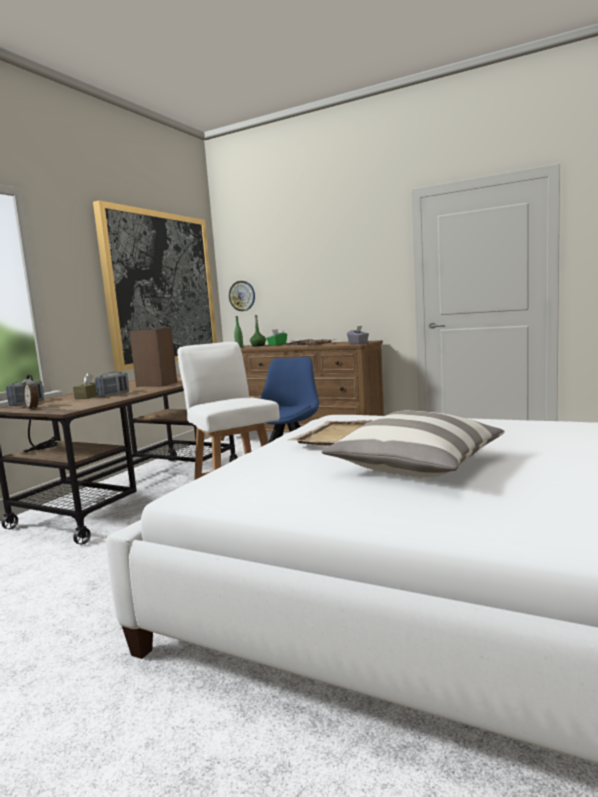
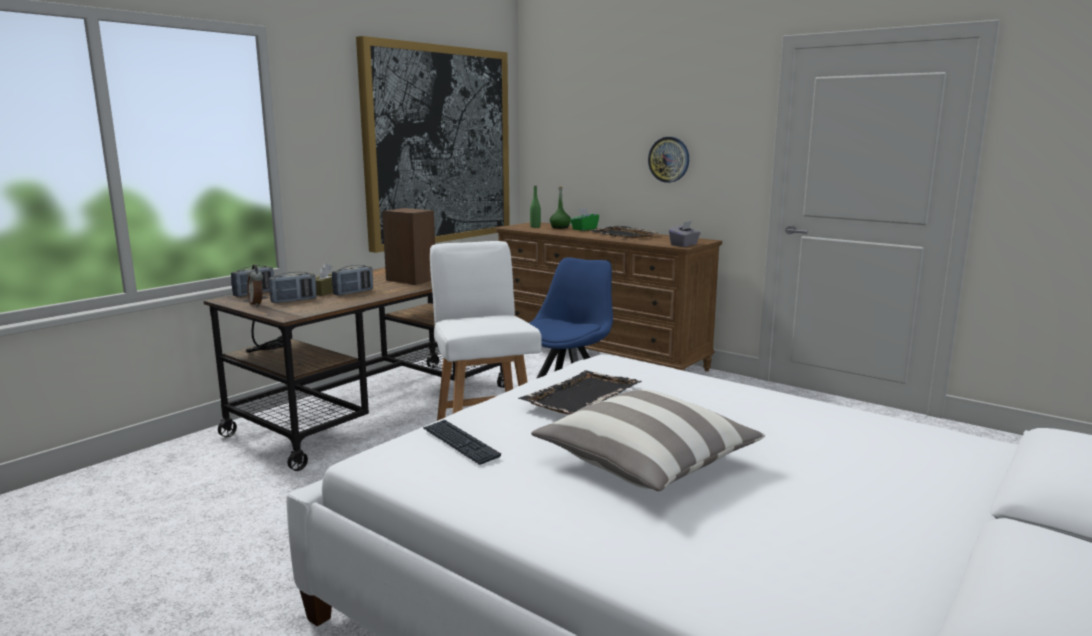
camera: 10 degrees right, 5 degrees up
(65, 403) = (294, 300): none -> radio
(242, 296) = (548, 157): wall clock -> wall clock (669, 159)
(255, 473) = (460, 443): none -> keyboard
(334, 435) = (580, 396): beige tray -> black tray

